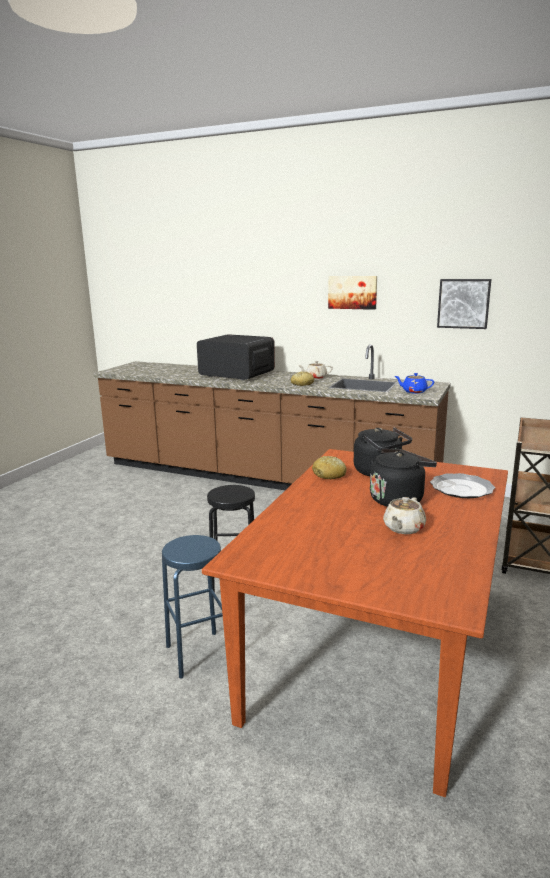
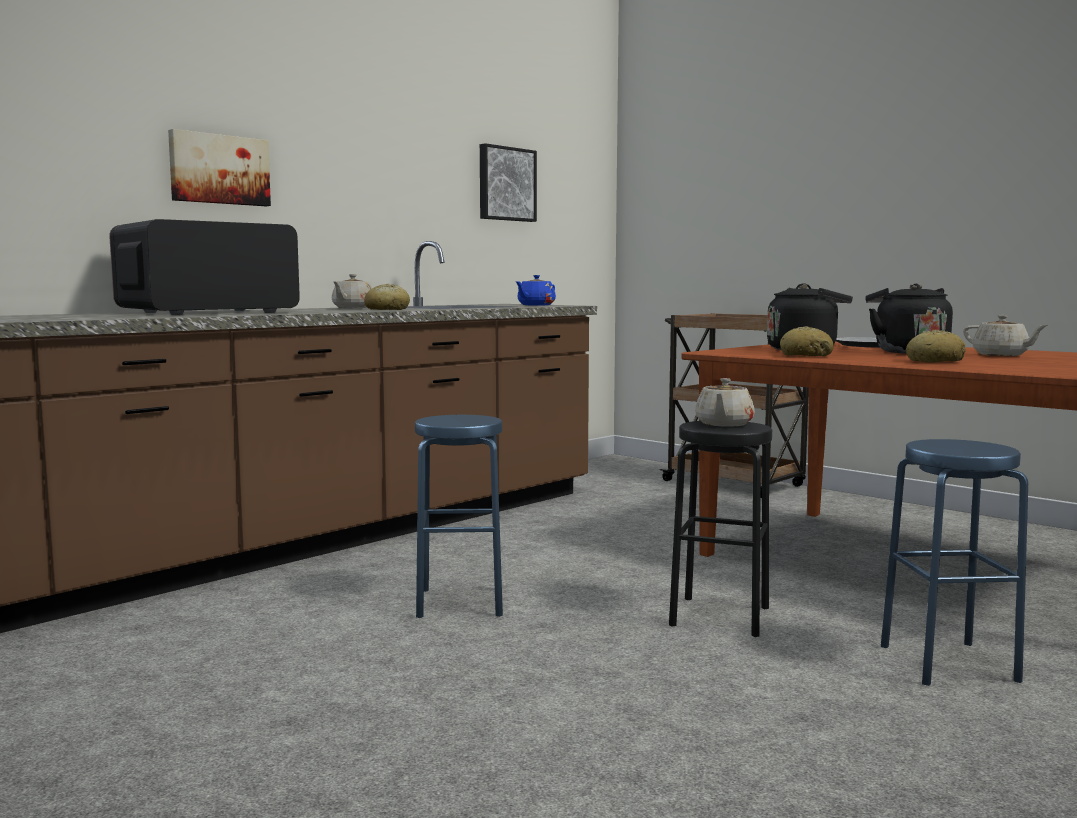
camera: 70 degrees left, 10 degrees down
(220, 525) = (461, 602): none -> blue stool
(236, 492) = (723, 424): none -> beige teapot
(317, 507) = (935, 361): none -> bread
(352, 292) = (364, 152): picture -> picture (219, 169)

